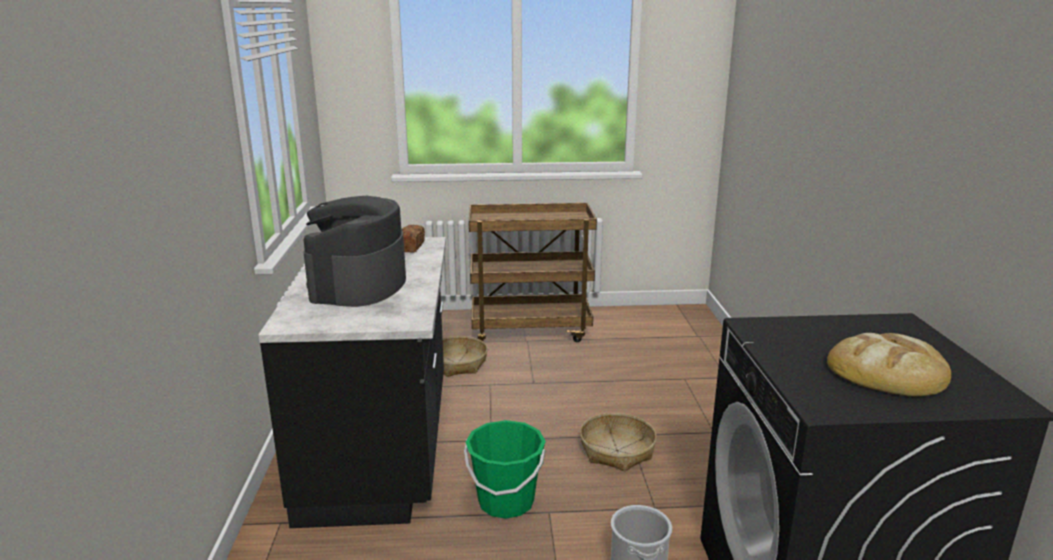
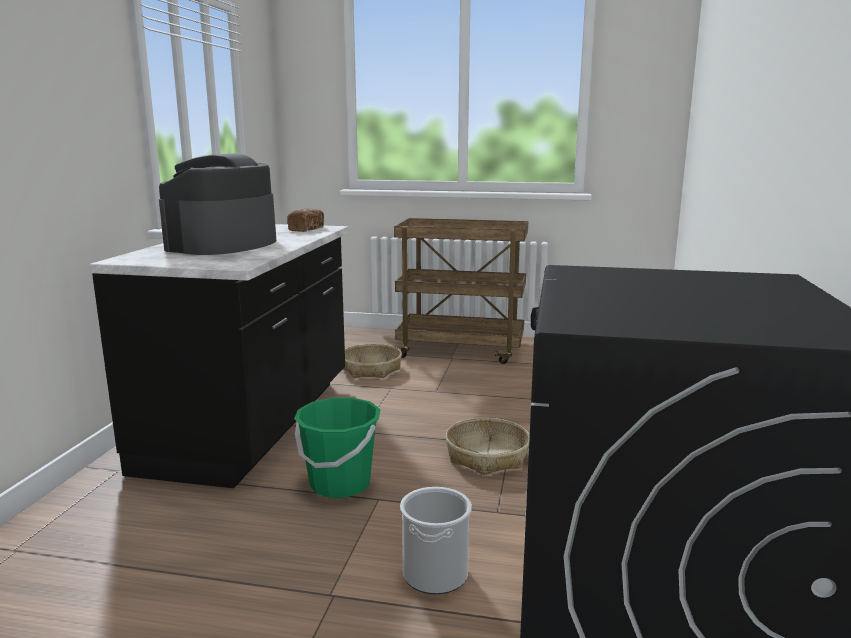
camera: 15 degrees right, 5 degrees down
(887, 372) = (703, 306): bread -> none

